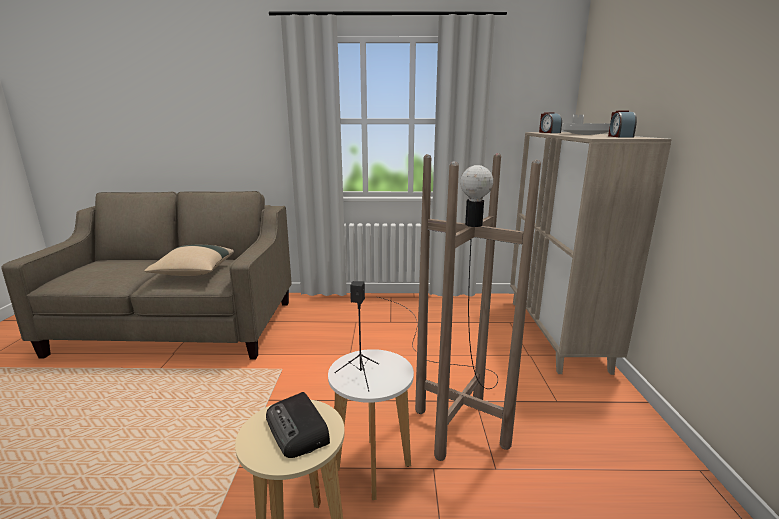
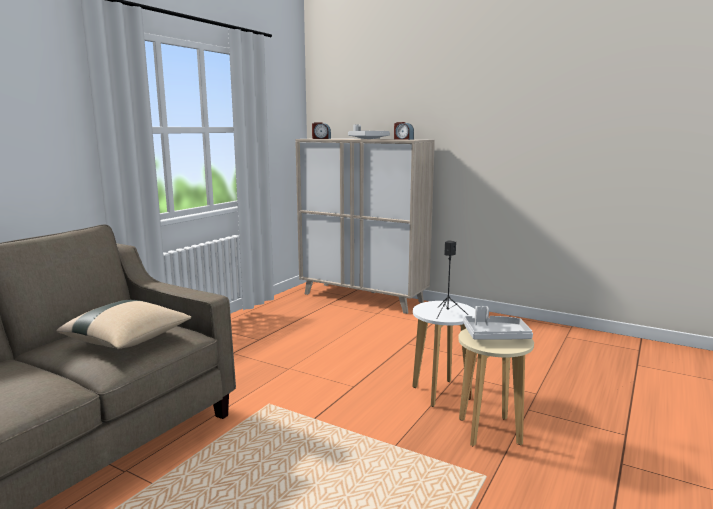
camera: 60 degrees left, 5 degrees down
(298, 430) = (495, 336): radio -> grey tray
(444, 381) = (374, 345): brown floor lamp -> none

